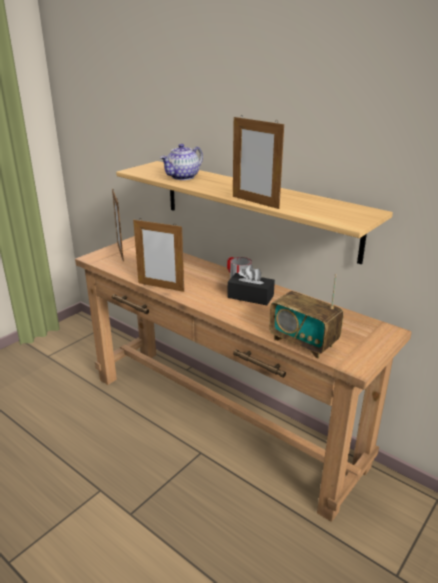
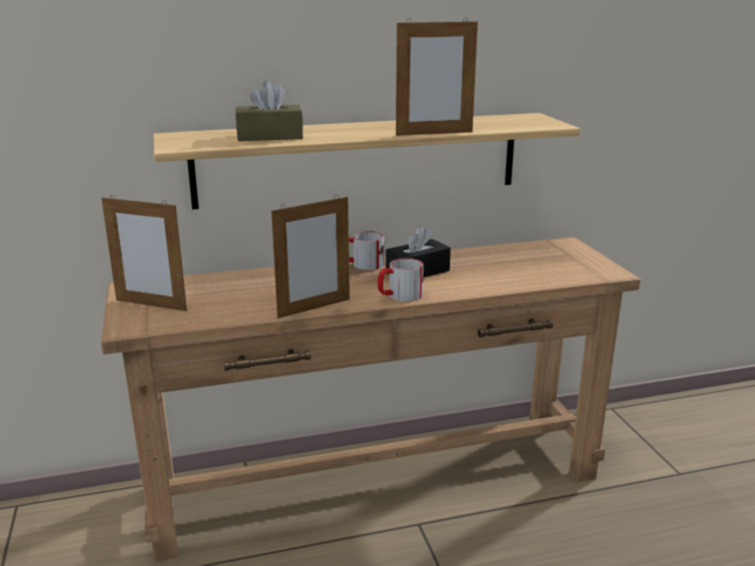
camera: 55 degrees left, 5 degrees down
(183, 177) = (269, 136): teapot -> brown tissue box
(206, 303) = (399, 296): none -> mug
(303, 342) = (548, 279): radio -> none

